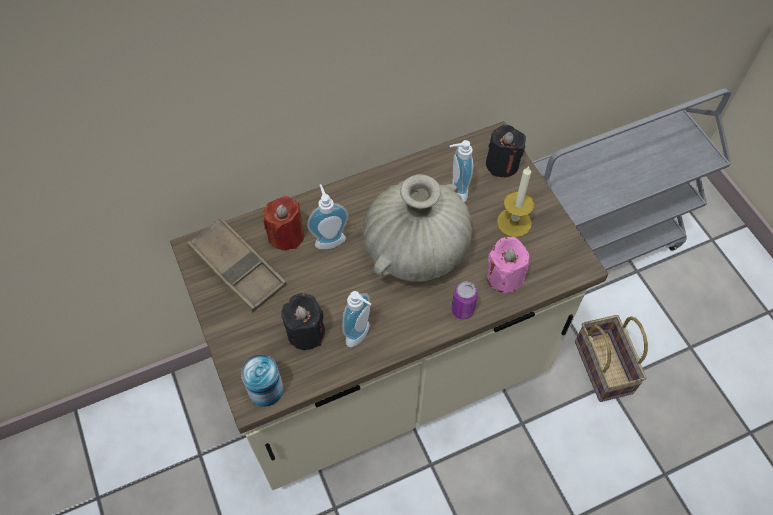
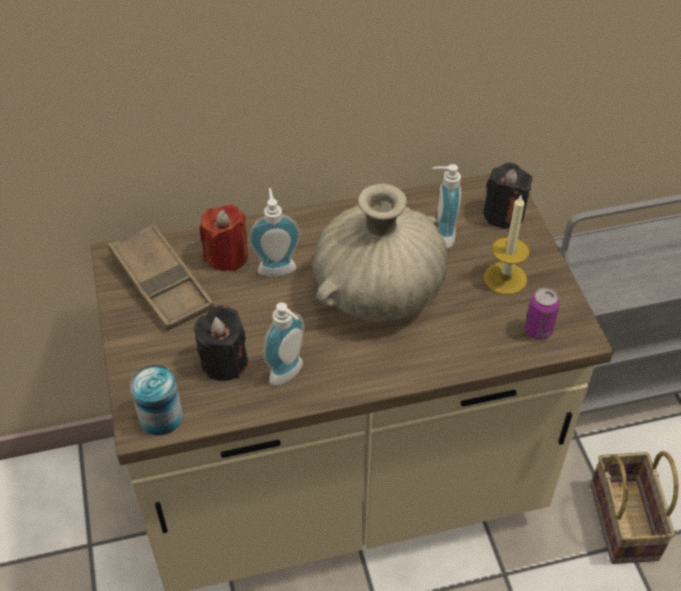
camera: 10 degrees right, 10 degrees down
(462, 310) = (420, 365): can -> can (538, 330)
(504, 277) = (480, 336): pink candle -> none

